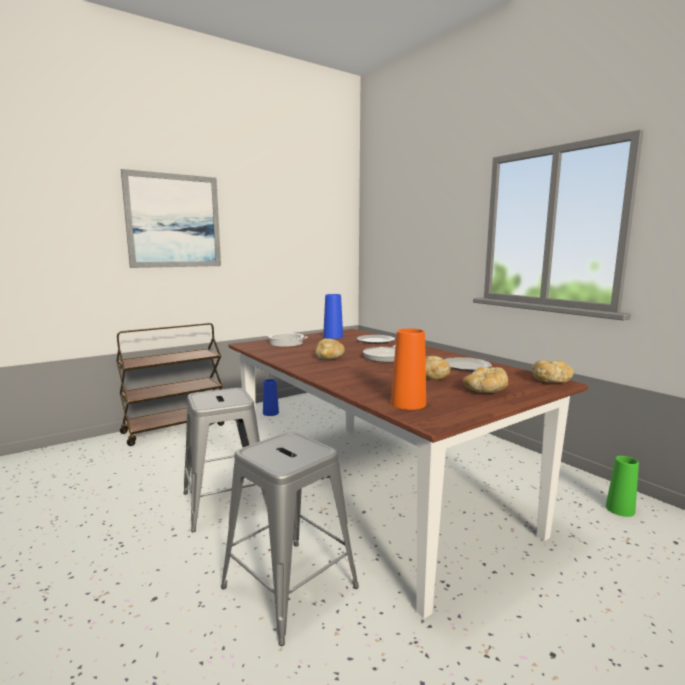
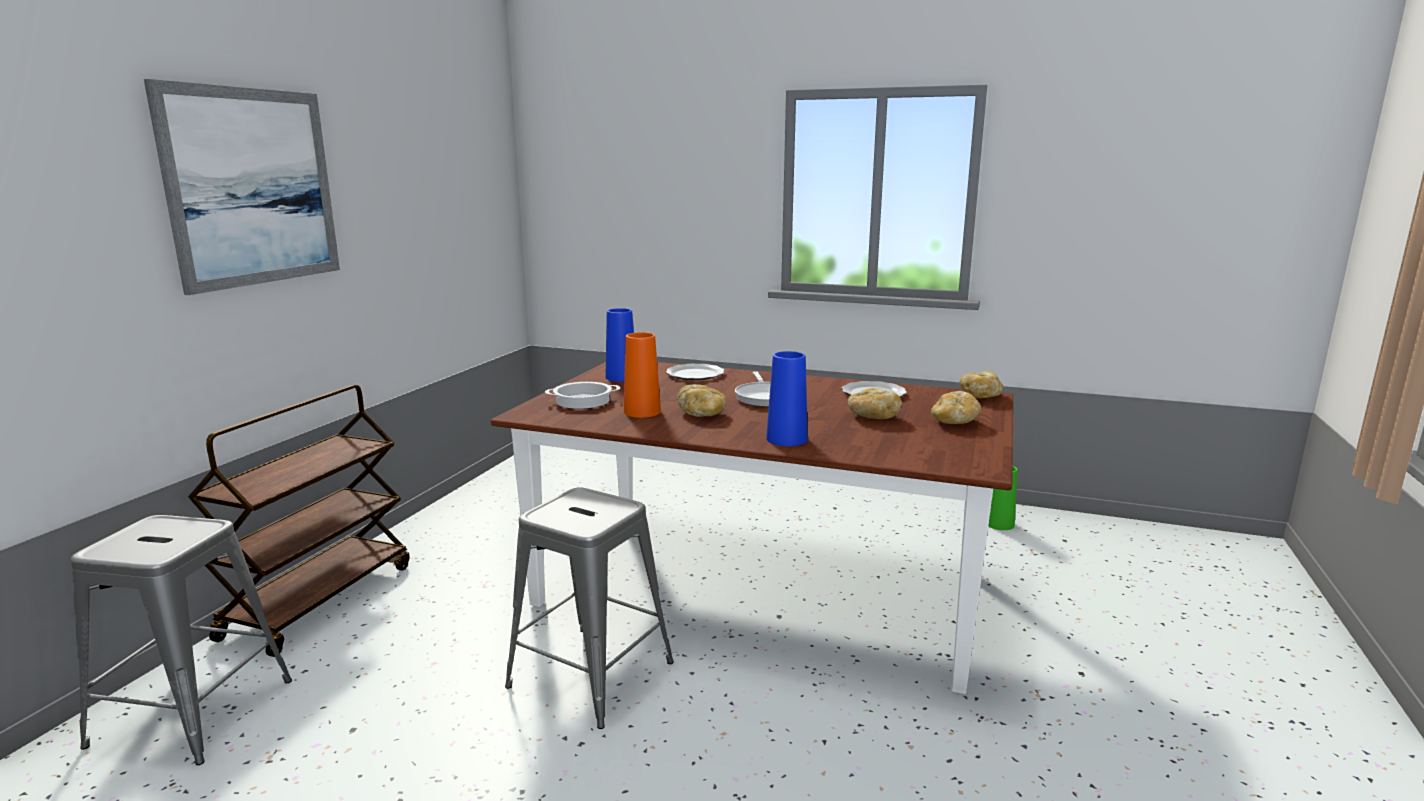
camera: 35 degrees left, 5 degrees up
(270, 413) = (463, 526): blue vase -> blue vase (786, 439)
(290, 587) = (811, 729): grey stool -> grey stool (194, 712)
(408, 403) = (921, 454): orange vase -> orange vase (642, 412)

